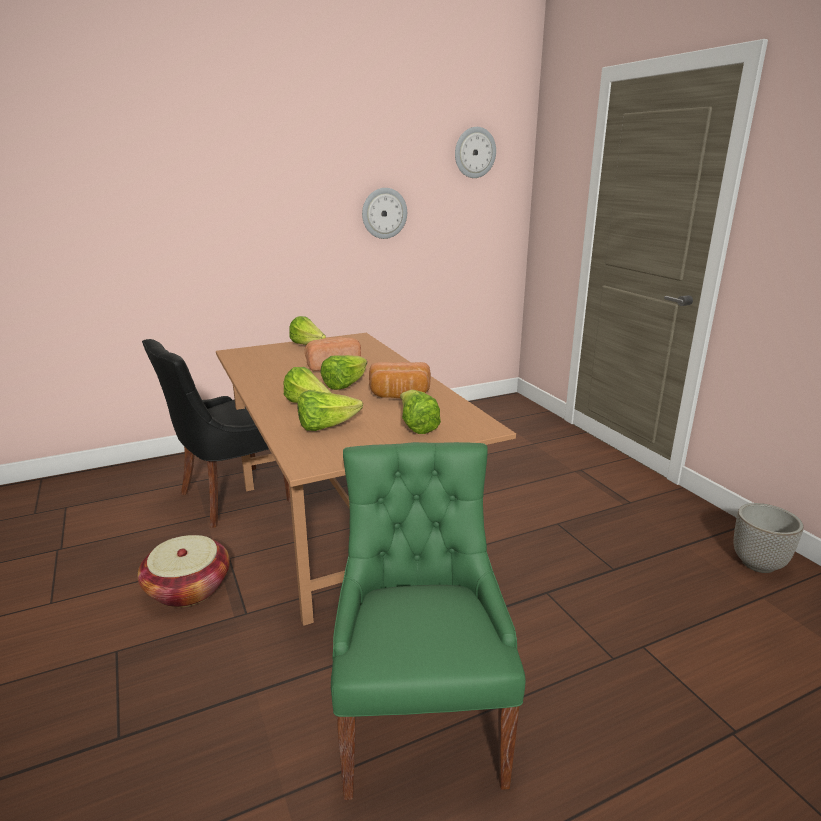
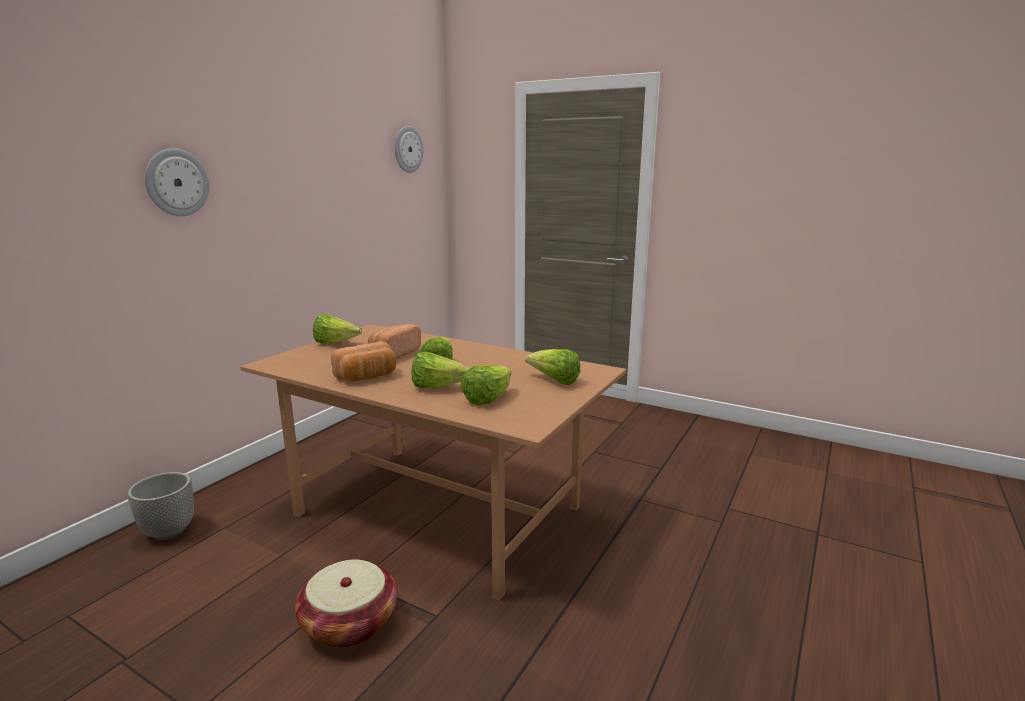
camera: 35 degrees left, 5 degrees down
(232, 497) = (289, 527): black chair -> none
(384, 213) = (345, 207): wall clock -> wall clock (176, 182)
(399, 396) = (499, 364): bread -> bread (367, 377)
(420, 723) = (666, 620): green chair -> none
(757, 563) = (728, 436): planter -> planter (169, 531)

